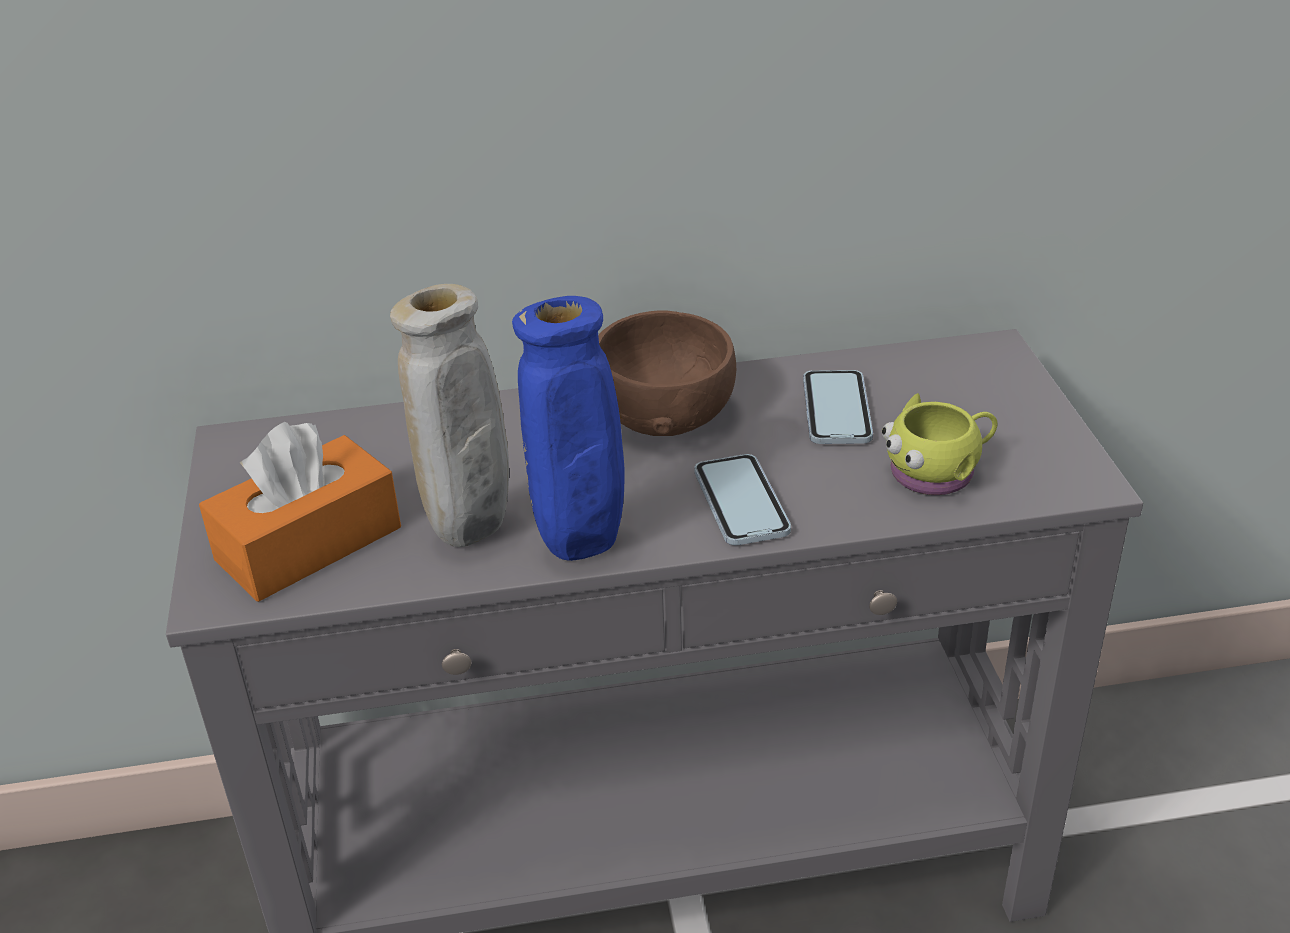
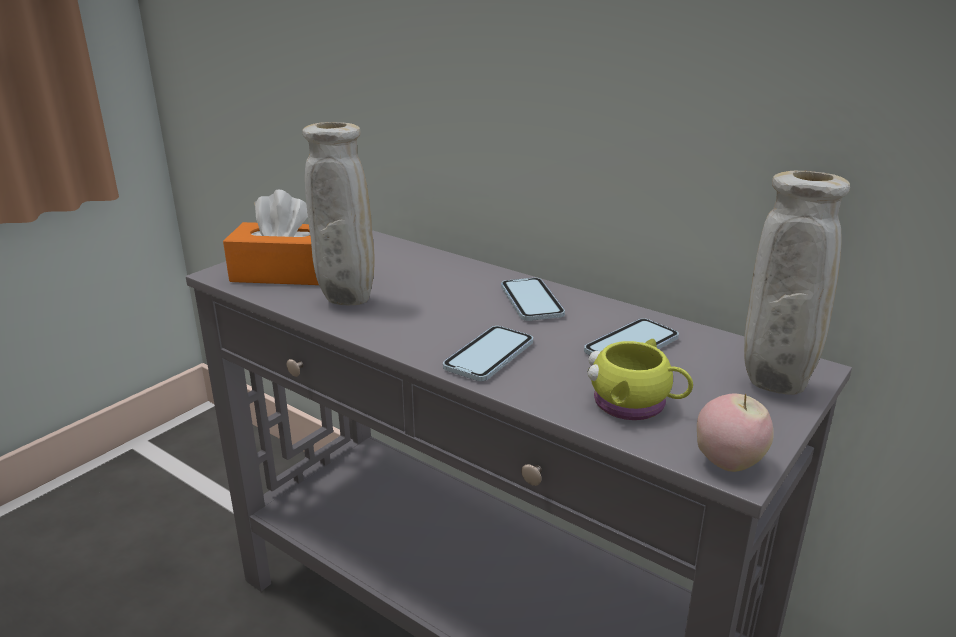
camera: 45 degrees right, 10 degrees down
(581, 550) = (375, 332): blue vase -> none
(663, 413) = (531, 302): brown bowl -> phone
(1000, 386) = (773, 387): none -> beige vase
(1077, 481) = (728, 463): none -> apple

